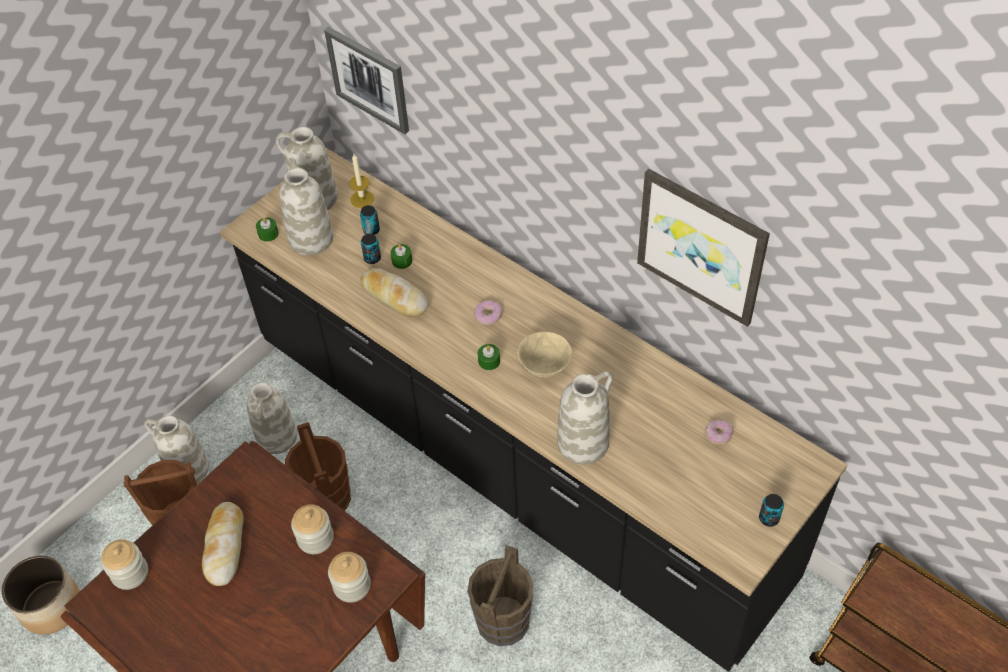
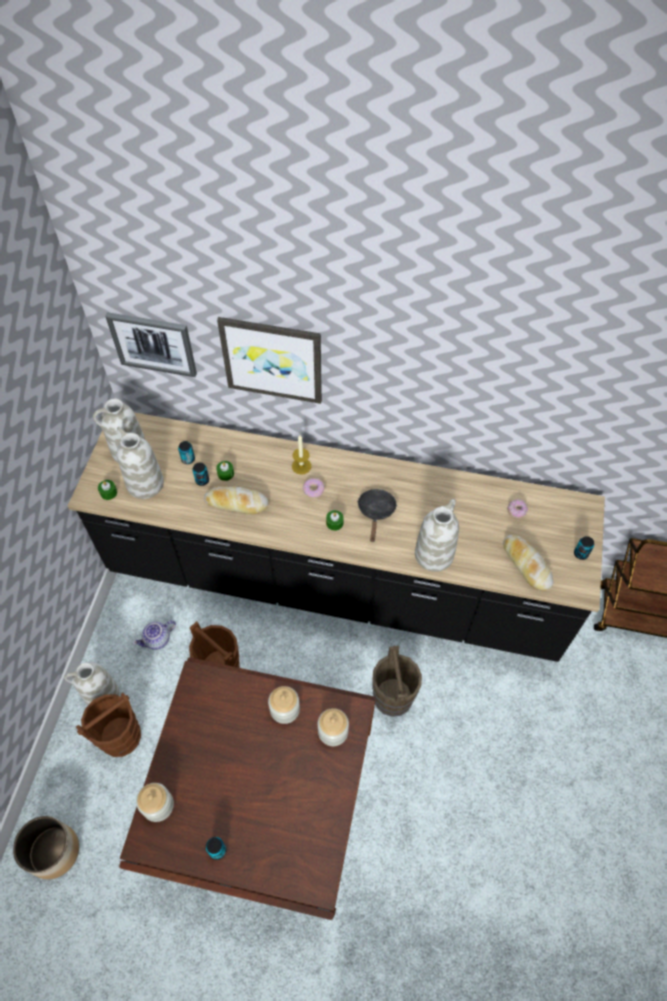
camera: 30 degrees left, 5 degrees up
(159, 647) = (217, 850): none -> can
(225, 546) = (220, 748): bread -> bread (526, 564)
(277, 437) = (157, 640): white vase -> teapot
(362, 199) = (166, 438): candle -> candle (301, 466)
(545, 368) = (376, 512): beige bowl -> black frying pan
(701, 246) = (483, 384): picture -> picture (272, 359)

